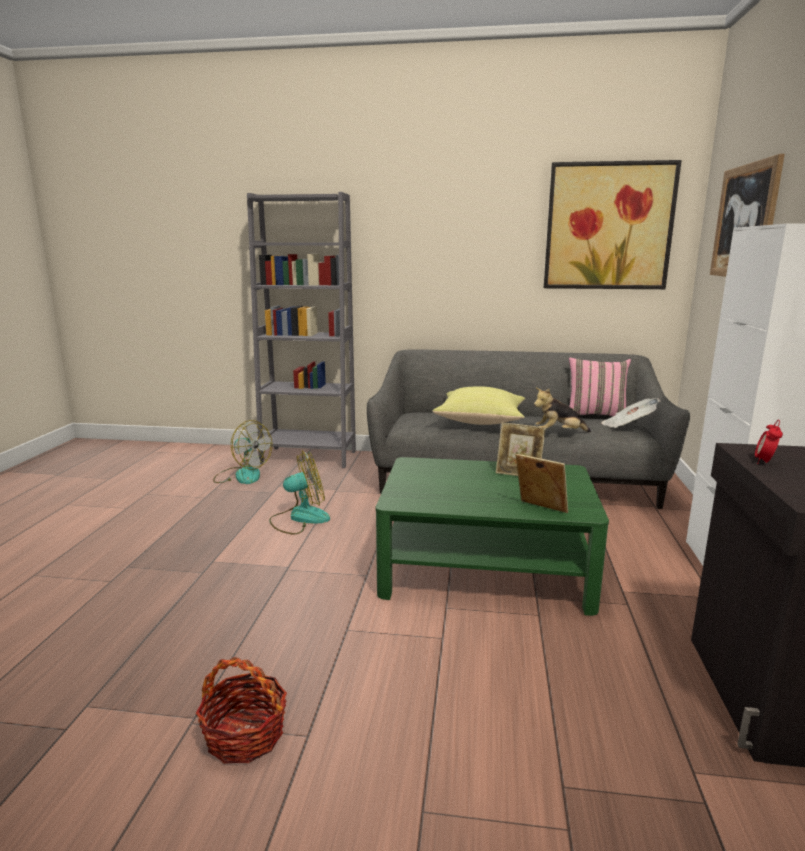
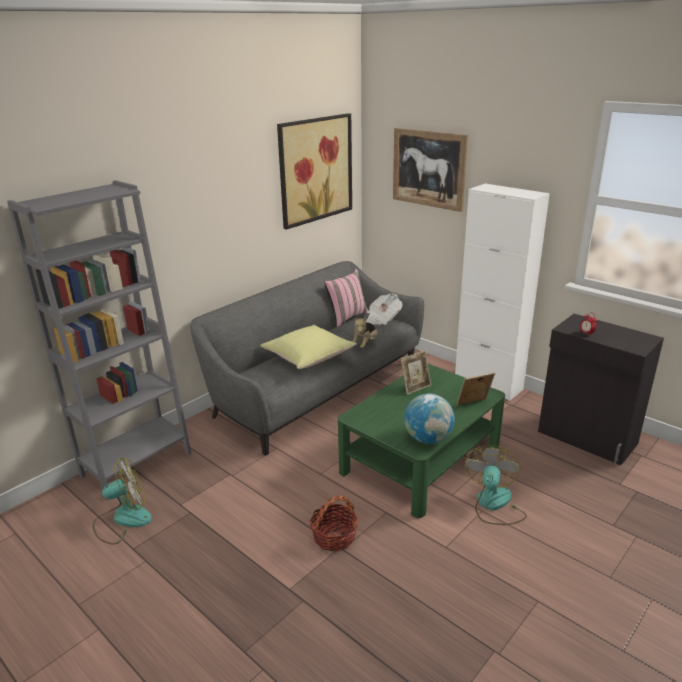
camera: 55 degrees left, 10 degrees up
(245, 735) = (523, 629): basket -> basket (334, 537)
(299, 518) = (262, 513): fan -> fan (494, 505)
(422, 502) = (428, 439): none -> globe

